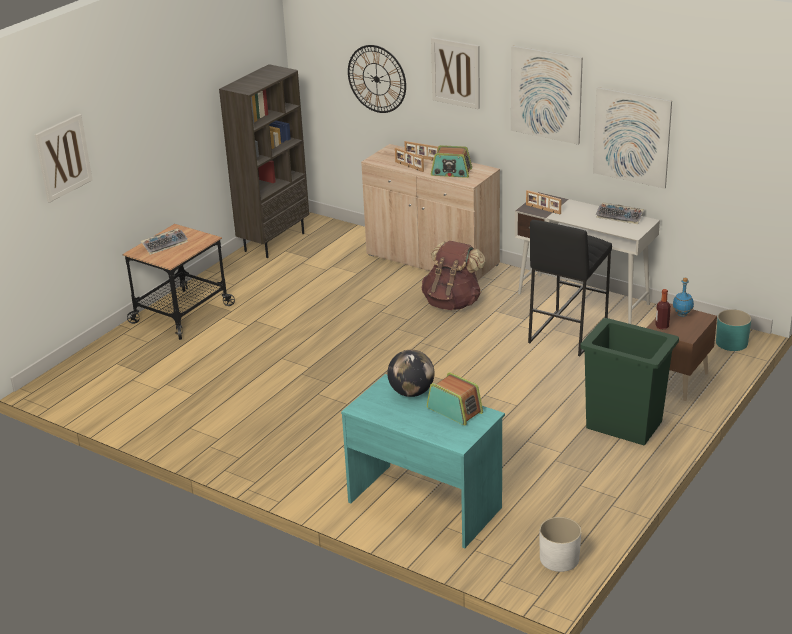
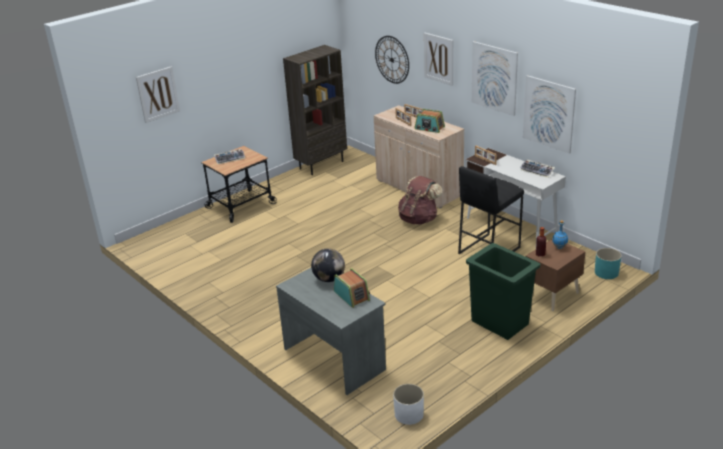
camera: 15 degrees right, 0 degrees up
(425, 503) = (334, 358): turquoise desk -> grey desk

